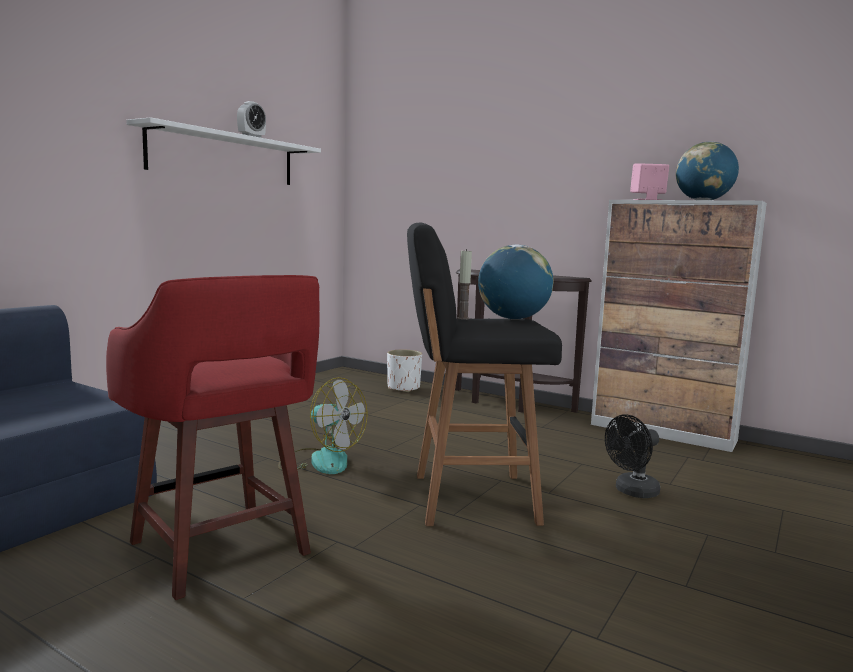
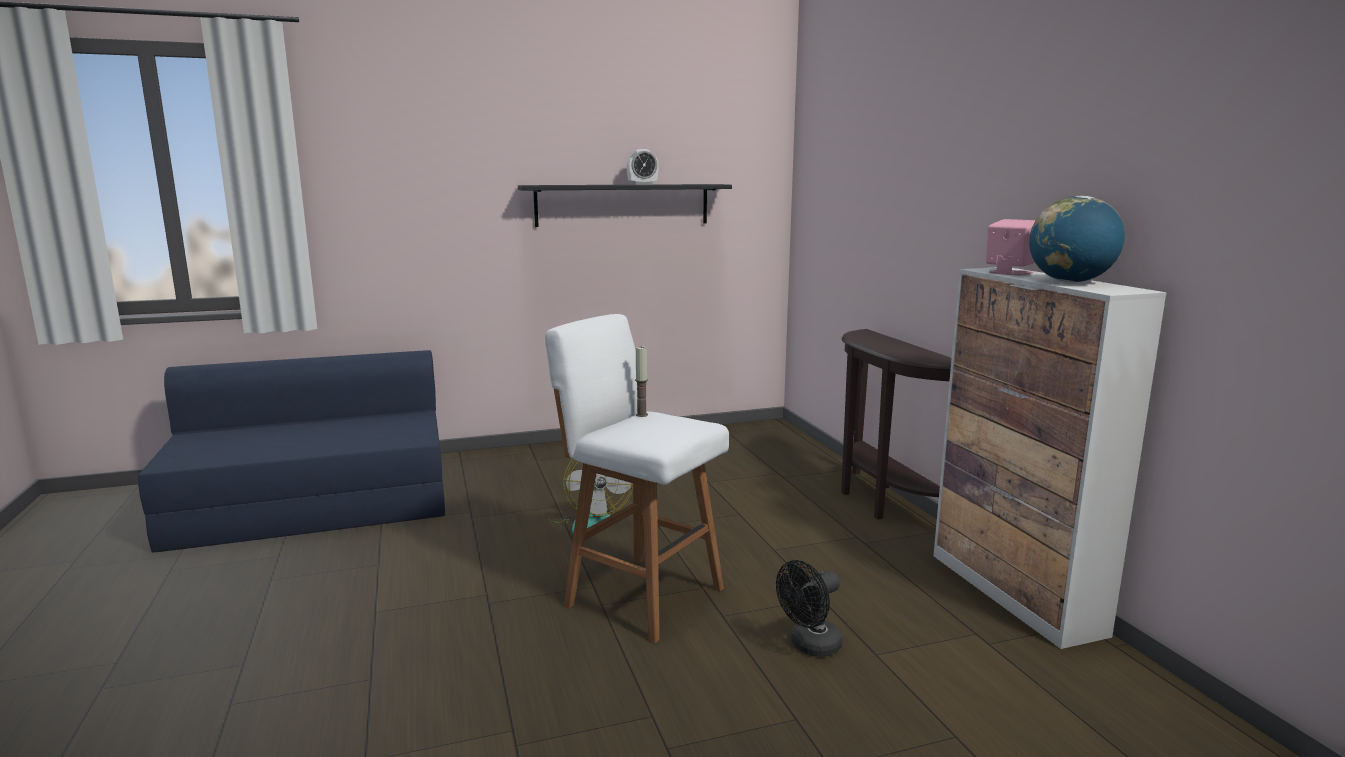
camera: 40 degrees right, 5 degrees up
(222, 550) = (415, 574): red stool -> none
(224, 157) = (623, 205): white shelf -> black shelf
(403, 388) = (798, 458): white planter -> none
(469, 499) = (640, 595): black stool -> white stool
(513, 319) = (684, 423): globe -> none
(632, 492) = (810, 646): black fan -> black fan turned 45 degrees counterclockwise

